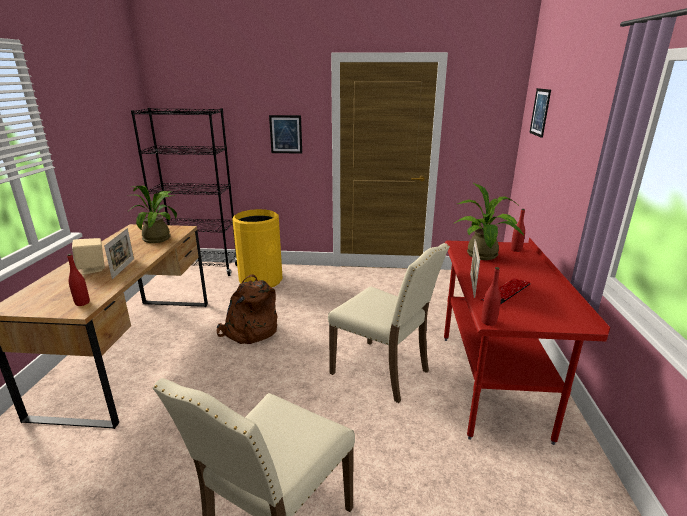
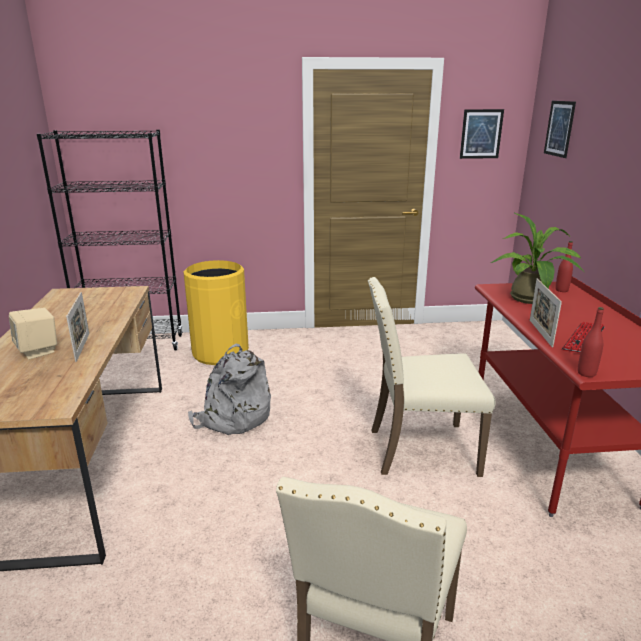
camera: 10 degrees left, 0 degrees up
(82, 303) = (54, 396): red bottle -> none
(160, 238) = (108, 304): potted plant -> none
(249, 331) = (233, 417): brown backpack -> grey backpack
(286, 134) = (243, 162): picture -> picture (481, 134)
(383, 371) = (419, 450): beige chair -> beige chair turned 150 degrees clockwise

